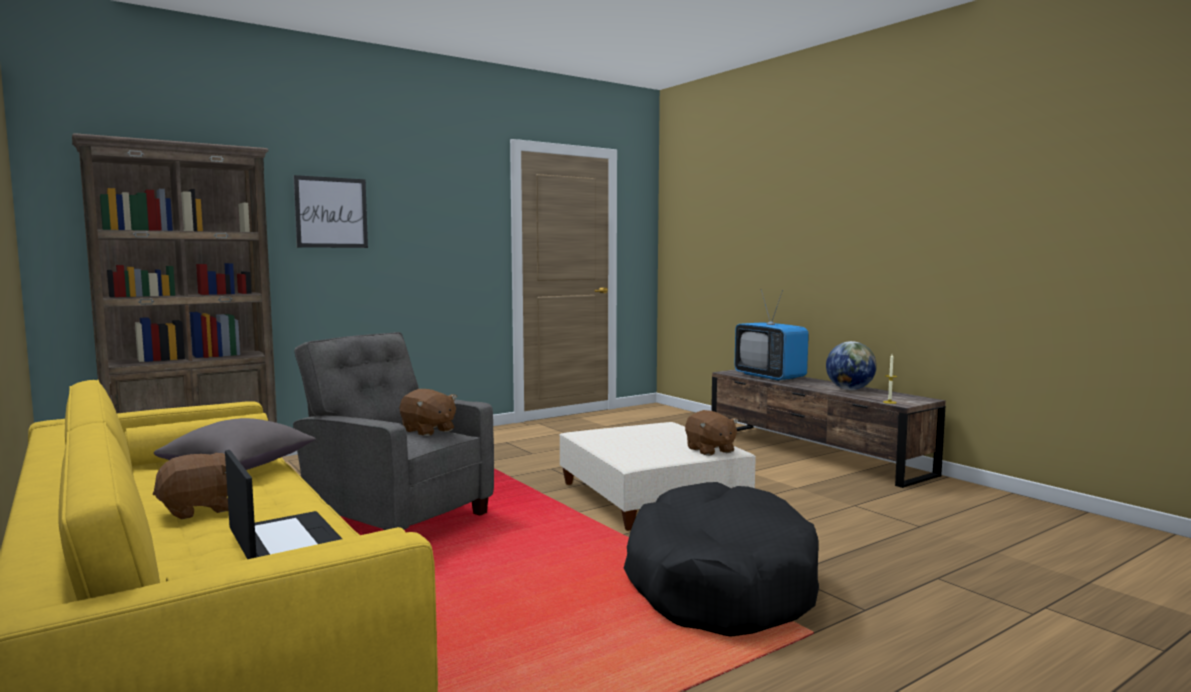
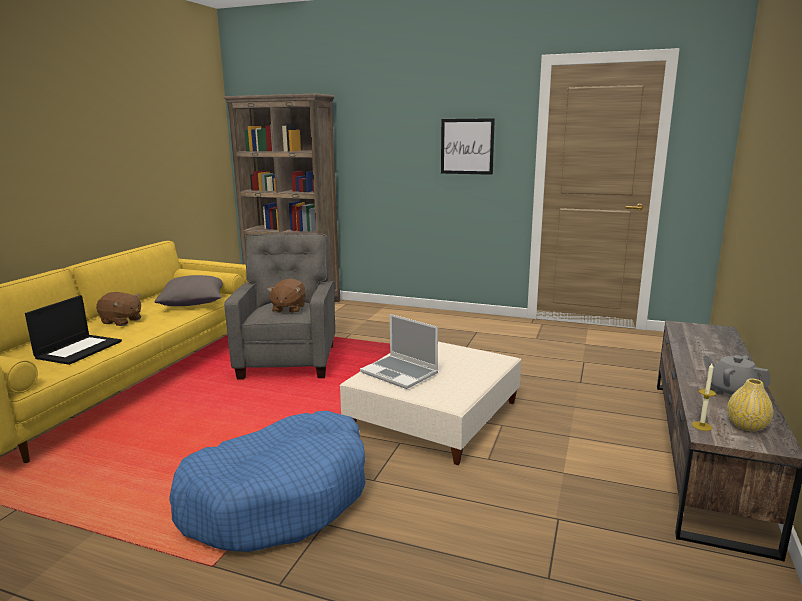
camera: 55 degrees right, 10 degrees up
(331, 212) = (383, 133): picture -> picture (467, 146)
(642, 451) = (400, 373): none -> laptop
(710, 450) = (442, 394): brown plush toy -> none
(719, 583) = (279, 497): black dog bed -> blue dog bed
(770, 377) = (703, 344): television -> none
(850, 389) = (731, 392): globe -> grey teapot
(898, 397) = (746, 426): none -> yellow vase

